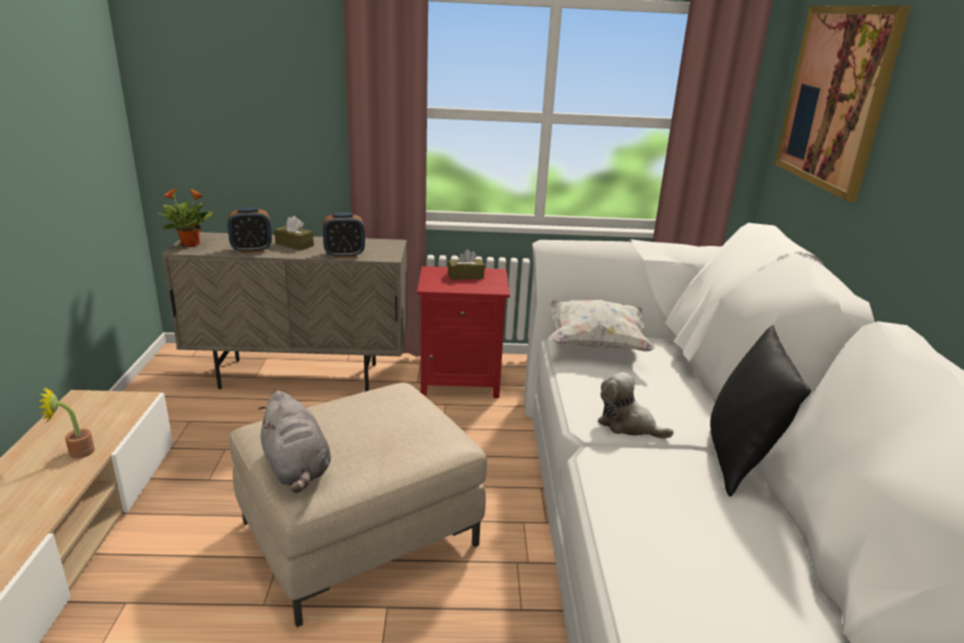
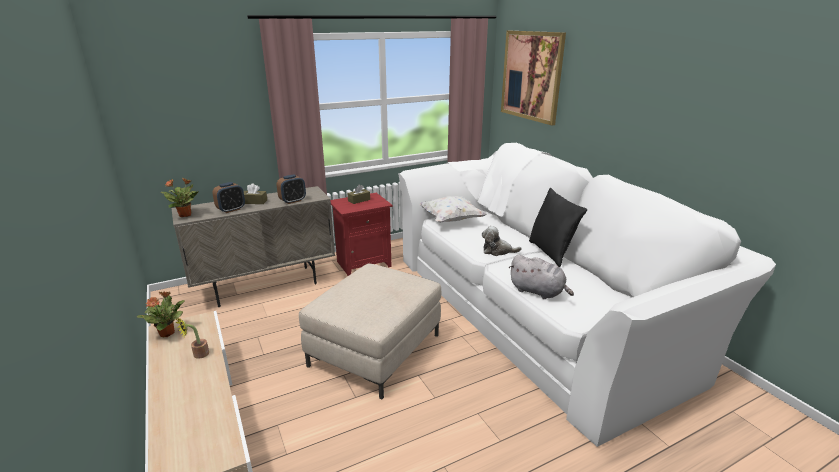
camera: 25 degrees left, 0 degrees up
(79, 406) = (167, 333): none -> potted plant
(296, 468) = (360, 315): grey plush toy -> grey plush toy (538, 292)

